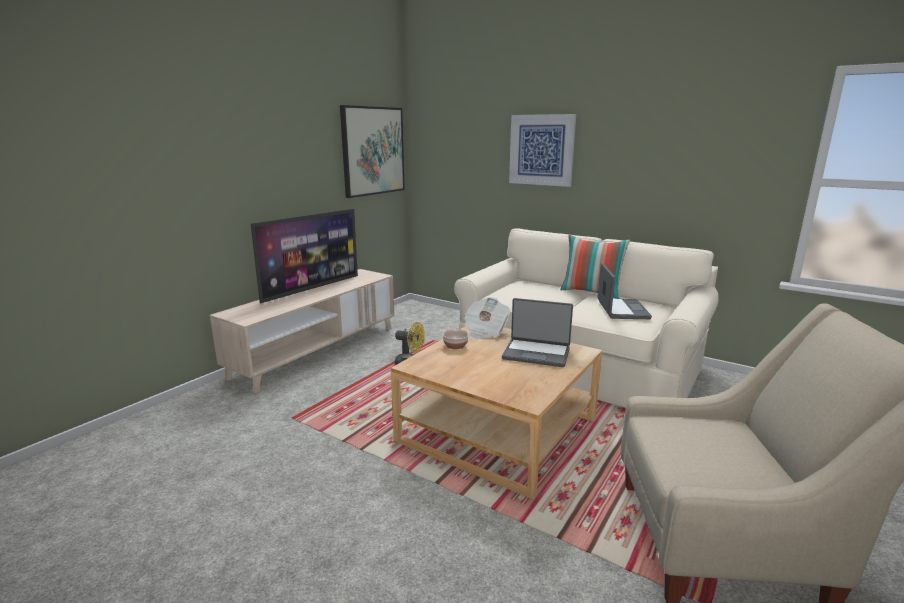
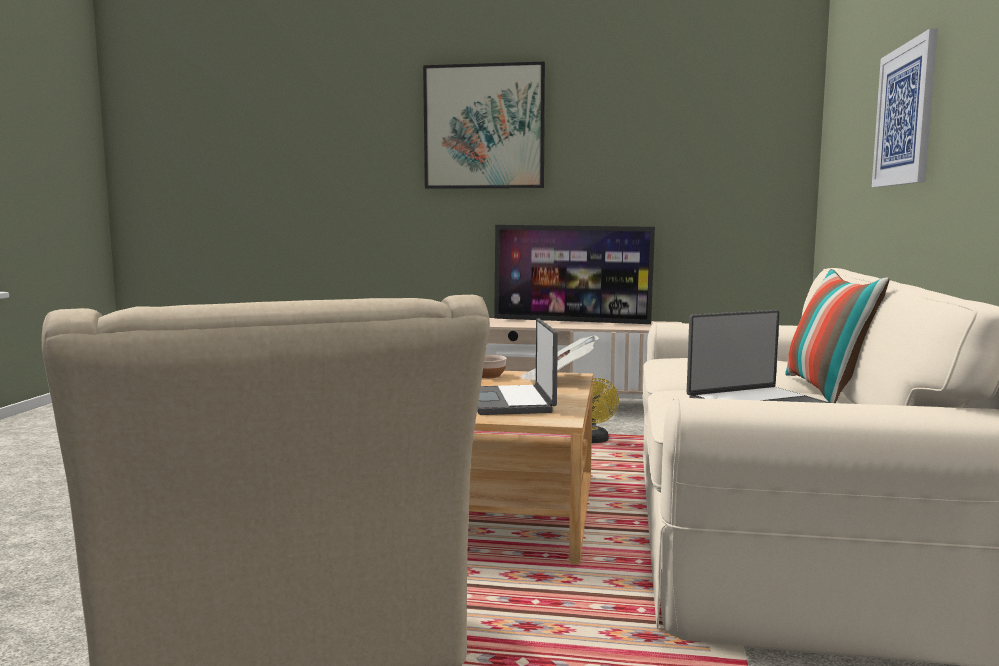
camera: 65 degrees right, 10 degrees down
(373, 151) = (735, 151): picture -> picture (484, 127)

